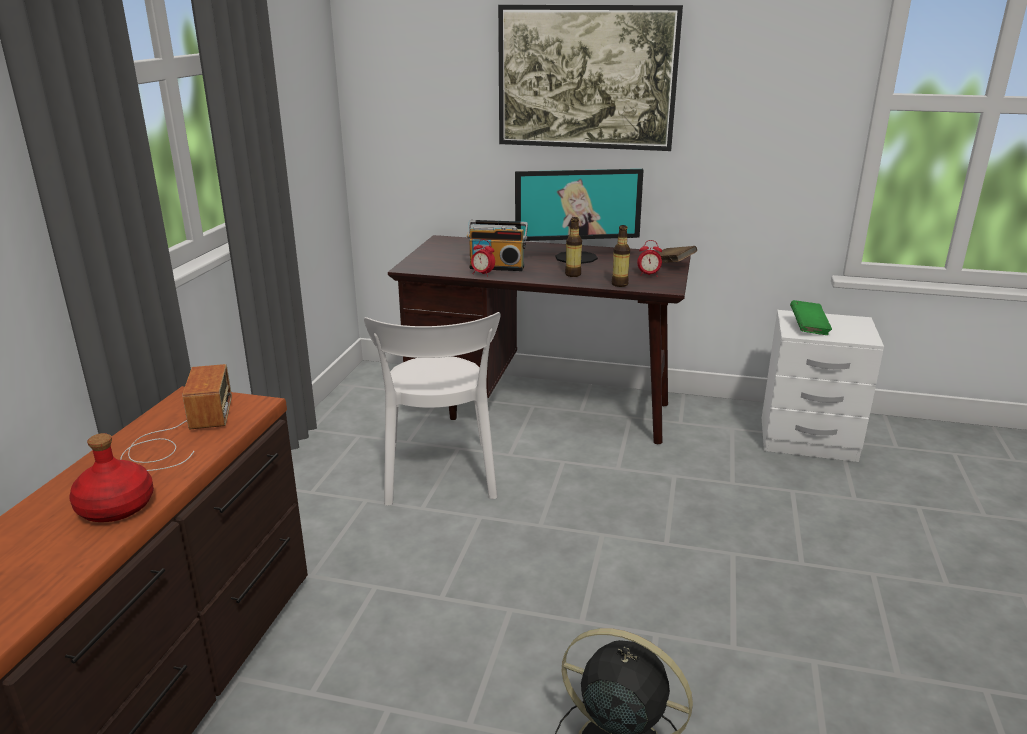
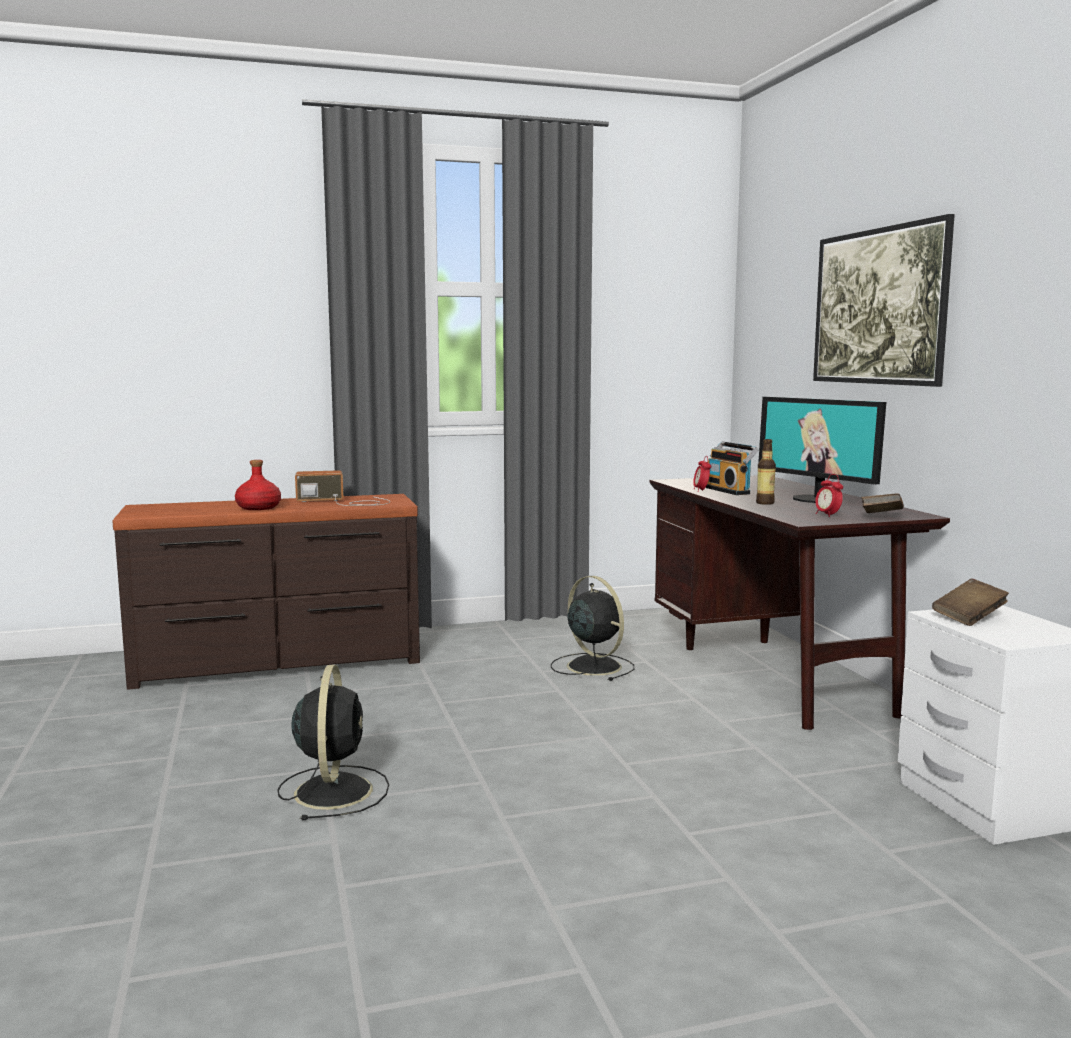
camera: 60 degrees right, 15 degrees down
(180, 434) = (345, 501): radio -> radio turned 150 degrees counterclockwise
(439, 477) = (592, 666): white chair -> black fan
(619, 284) = (775, 512): bottle -> none
(808, 328) = (969, 618): green book -> brown book

